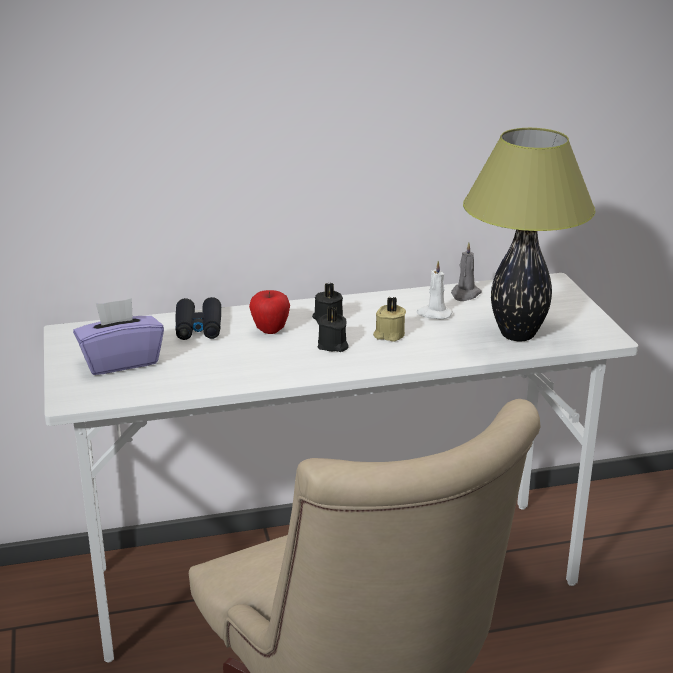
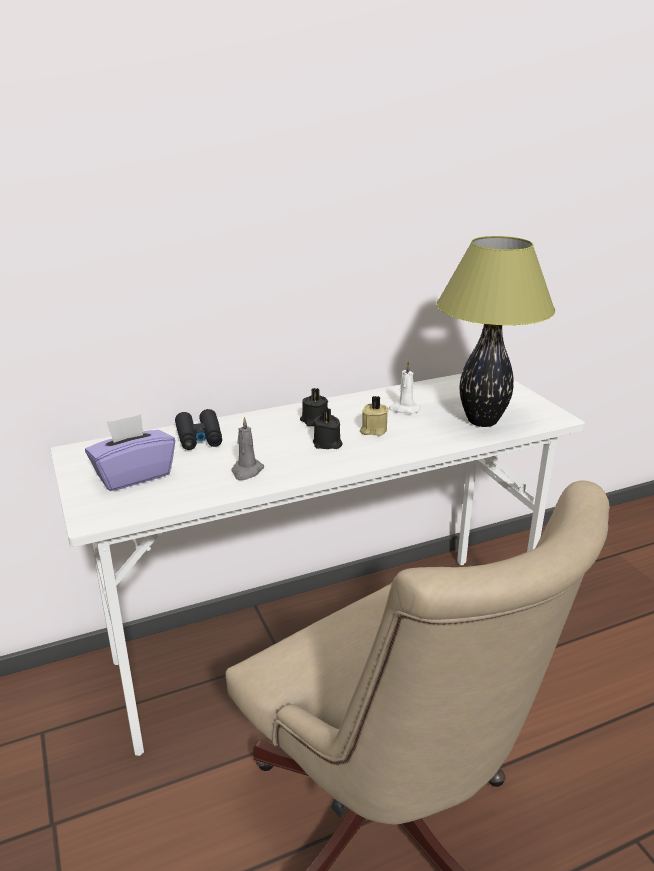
camera: 10 degrees left, 0 degrees up
(270, 330) = (266, 434): apple -> none
(465, 294) = (422, 391): grey candle -> grey candle (246, 471)

